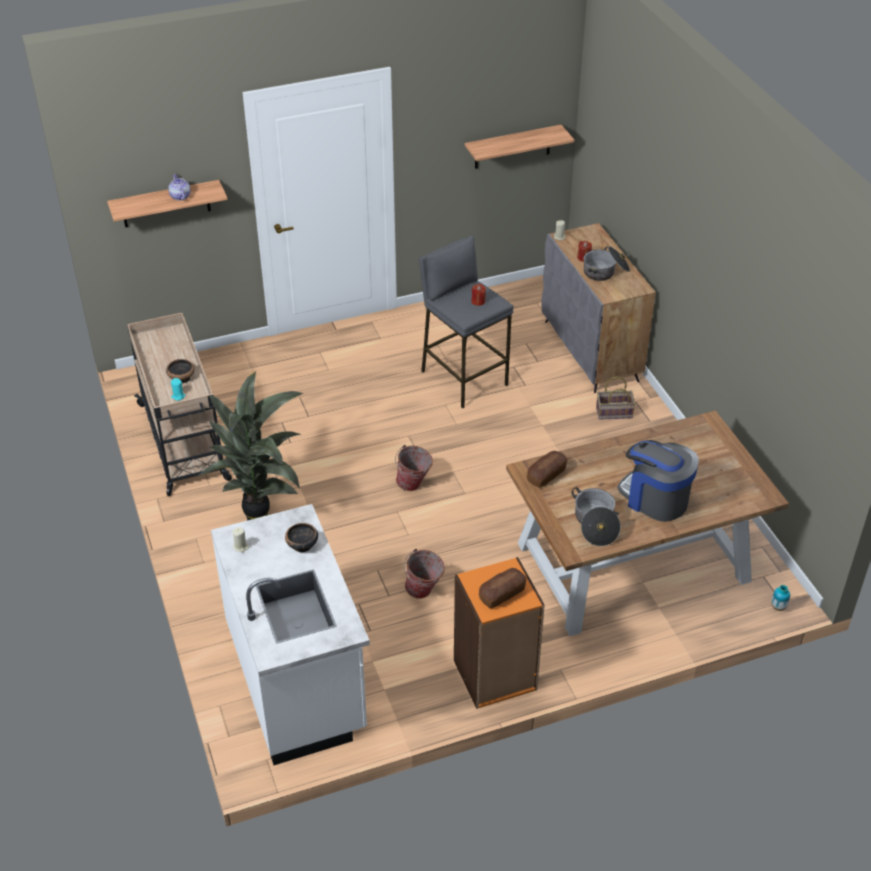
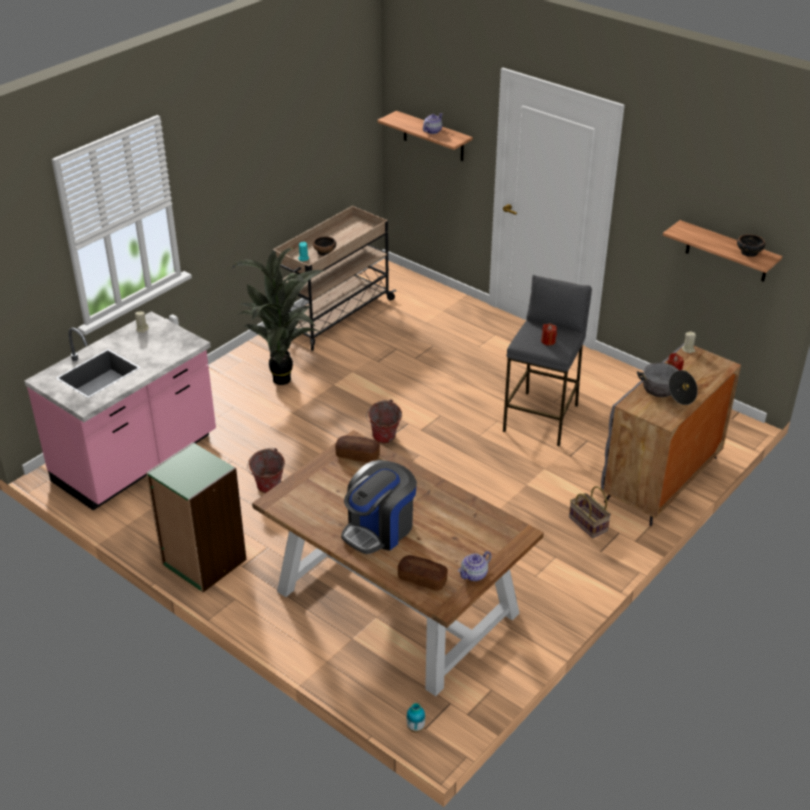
camera: 60 degrees right, 5 degrees down
(298, 679) = (137, 460): white counter -> pink counter
(302, 545) = (162, 353): bowl -> bowl (748, 252)
(495, 676) = (203, 562): orange bookcase -> green bookcase
(502, 594) = (186, 473): bread -> bread (422, 579)
(595, 524) = (317, 503): cooking pot -> none
(655, 498) = (379, 529): coffee machine -> coffee machine turned 150 degrees counterclockwise
(743, 466) = (474, 574): none -> teapot

